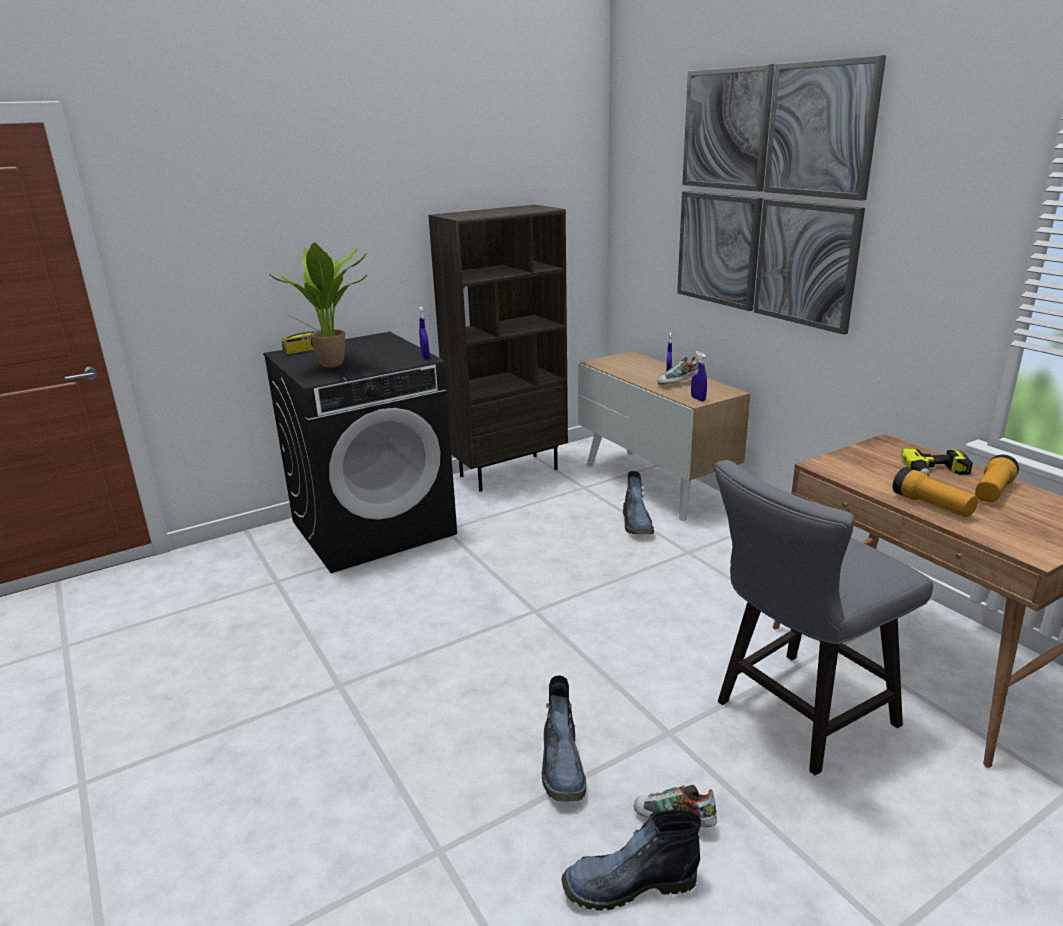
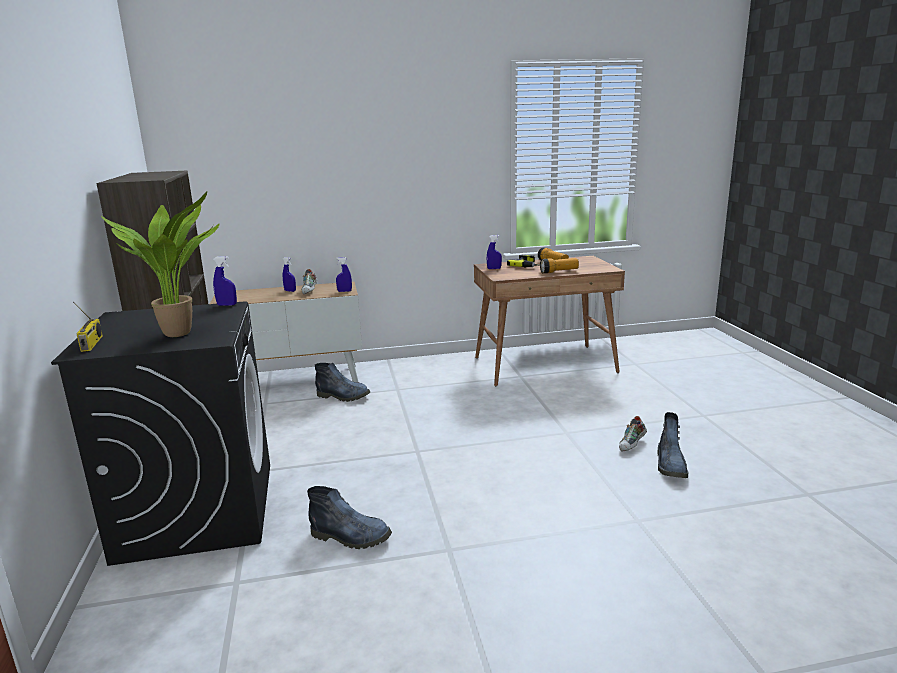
camera: 70 degrees left, 5 degrees down
(563, 766) = (581, 468): boot -> boot (352, 537)
(765, 194) = (336, 145): picture -> none
(796, 717) = (569, 399): grey chair -> none
(873, 452) = (494, 268): none -> blue spray bottle

